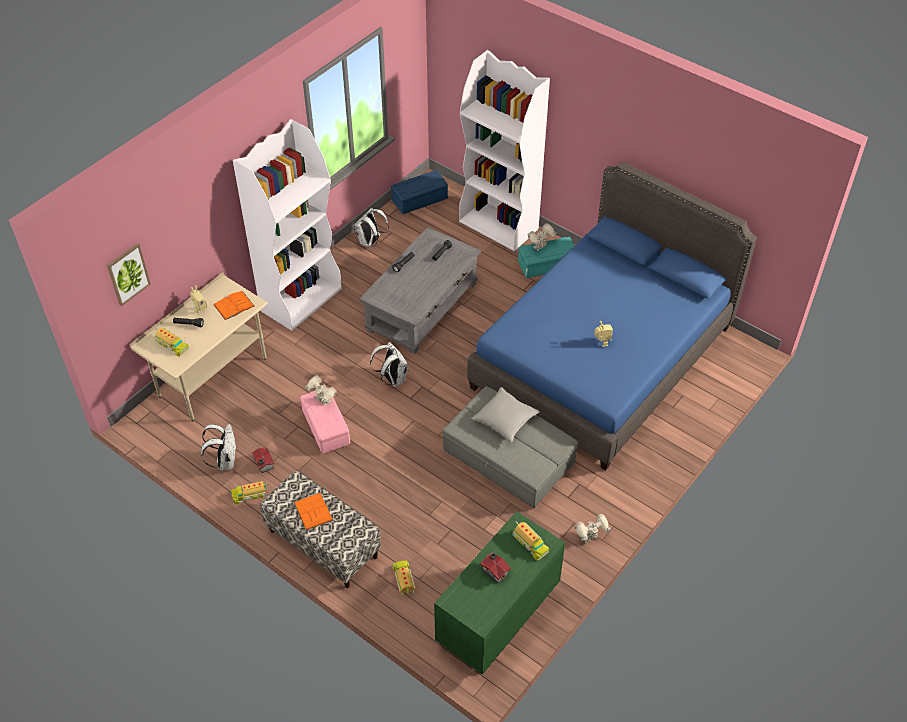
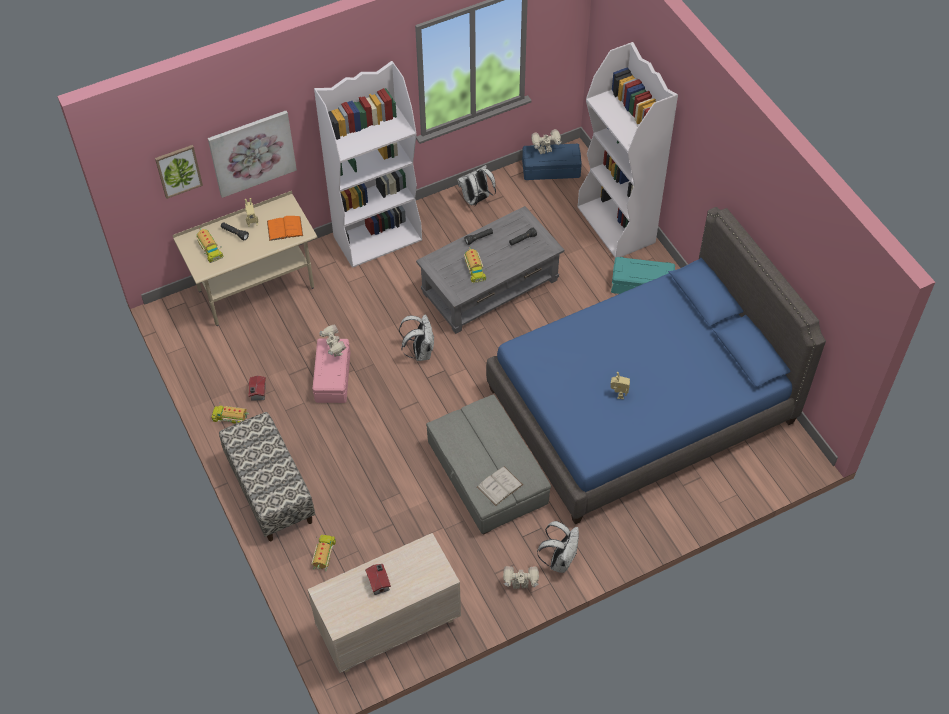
camera: 25 degrees right, 5 degrees up
(187, 240) = (252, 153): none -> picture
(225, 461) = (225, 376): white backpack -> white backpack (560, 560)
(313, 511) = (260, 457): orange book -> none
(497, 618) = (388, 627): green dresser -> beige dresser
(505, 420) = (491, 436): grey pillow -> none
(529, 543) = (426, 569): toy truck -> toy truck (474, 269)
(537, 457) = (499, 486): none -> white book
(540, 247) = (637, 265): toy robot -> toy robot (545, 151)

